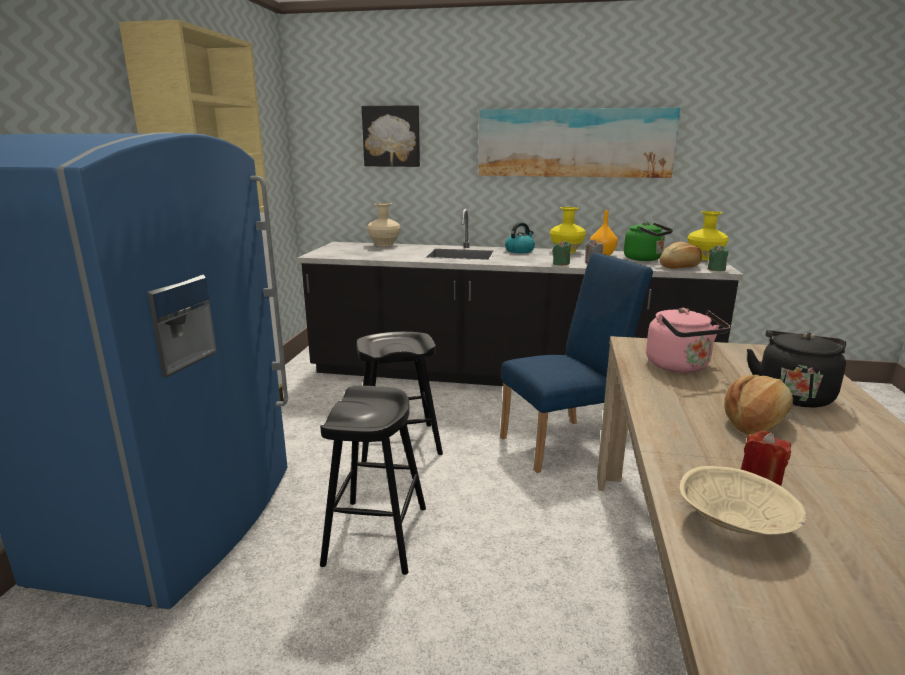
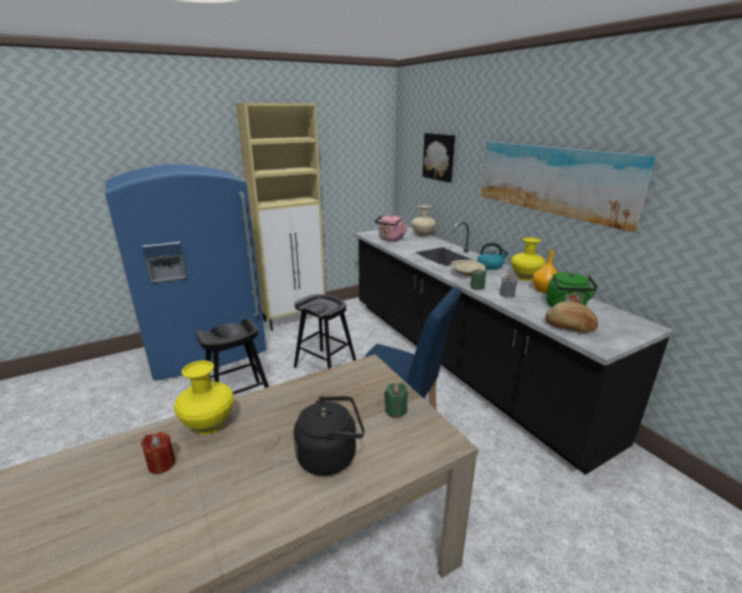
camera: 50 degrees right, 5 degrees up
(680, 367) = (339, 395): pink kettle -> pink kettle (390, 239)
(704, 258) = (636, 329): yellow vase -> yellow vase (209, 424)
(716, 269) = (596, 344): green candle -> green candle (395, 410)
(736, 523) = (105, 464): beige bowl -> beige bowl (467, 275)
(756, 422) = (258, 447): bread -> none

